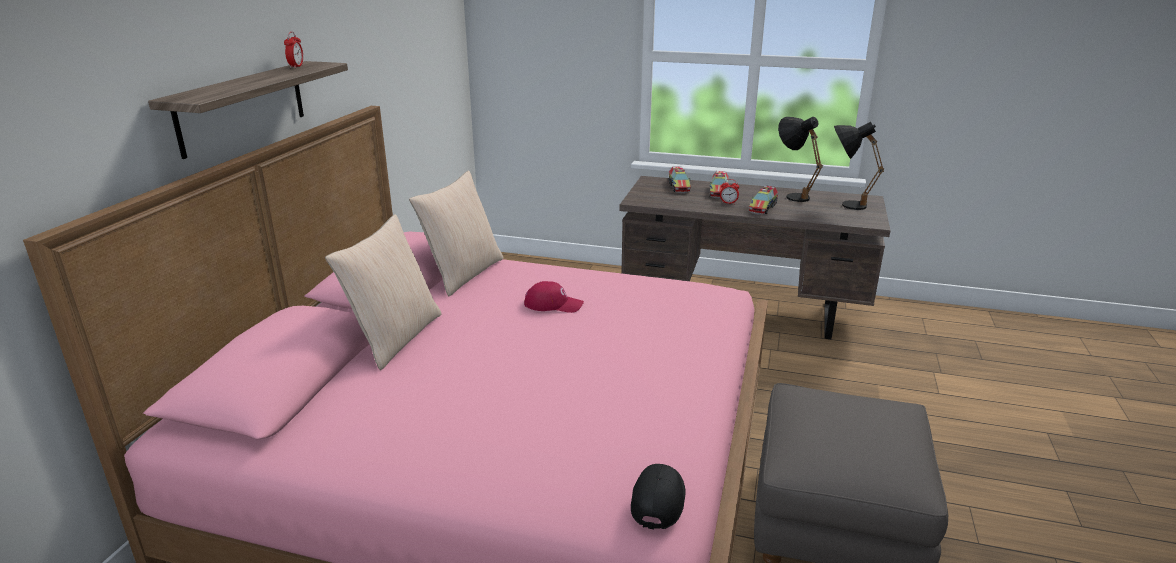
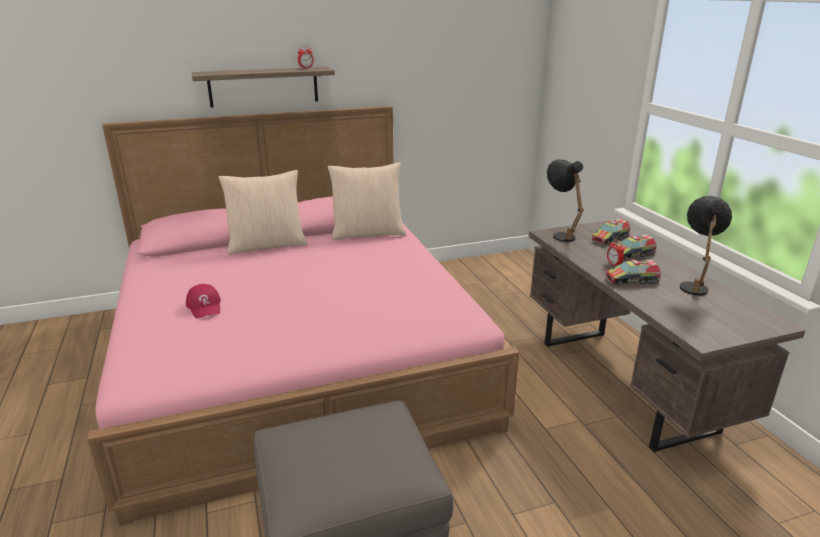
camera: 55 degrees right, 0 degrees up
(553, 304) = (359, 269): red cap -> red cap (205, 306)
(658, 500) = (149, 372): black cap -> none
(844, 204) = (726, 314): black table lamp -> black table lamp (560, 234)

